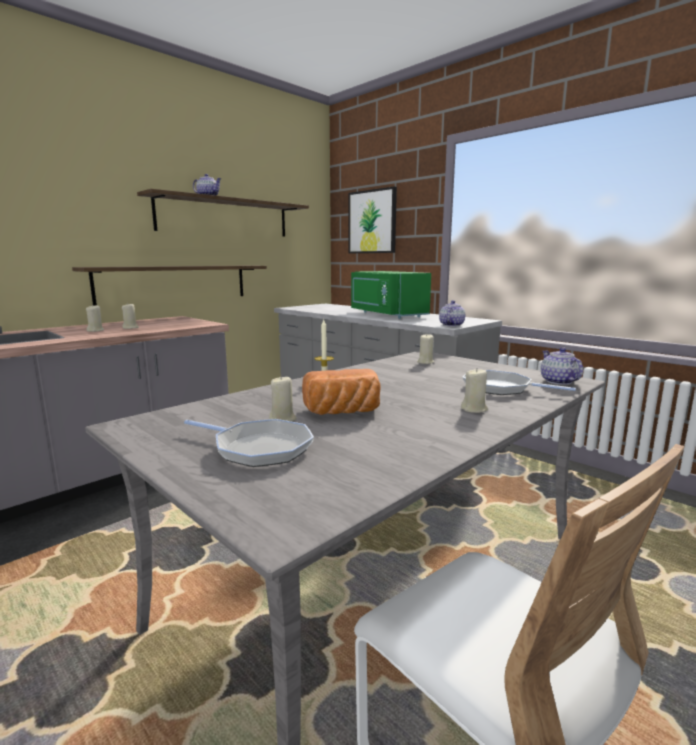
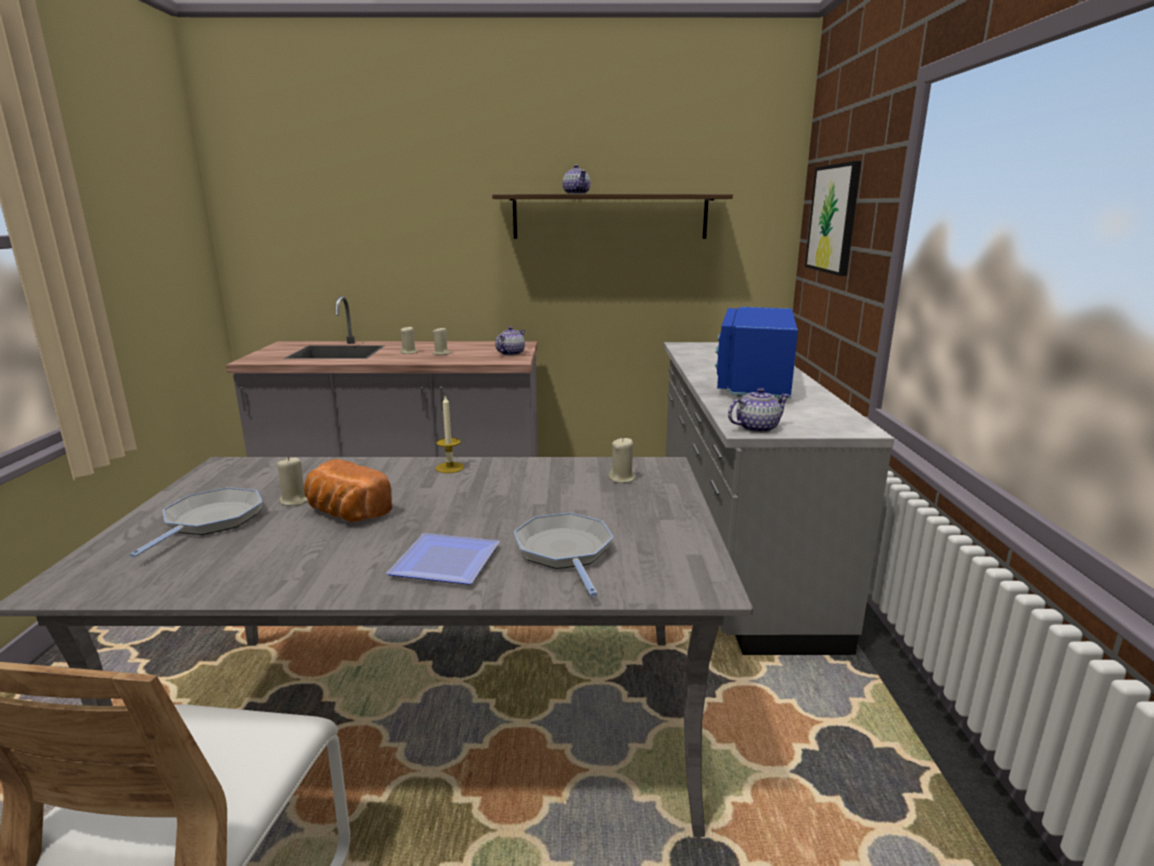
camera: 45 degrees right, 5 degrees up
(174, 283) = (534, 301): shelf -> none
(258, 448) = (210, 521): frying pan -> frying pan turned 150 degrees counterclockwise
(386, 314) = (752, 383): green microwave -> blue microwave
(474, 409) = (441, 564): beige candle -> plate
(558, 381) = (673, 576): teapot -> teapot (510, 353)

